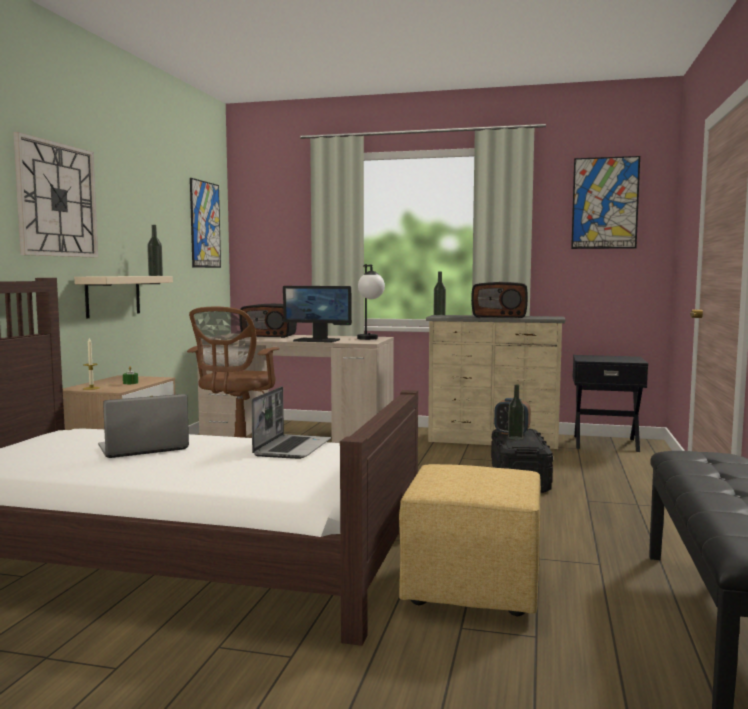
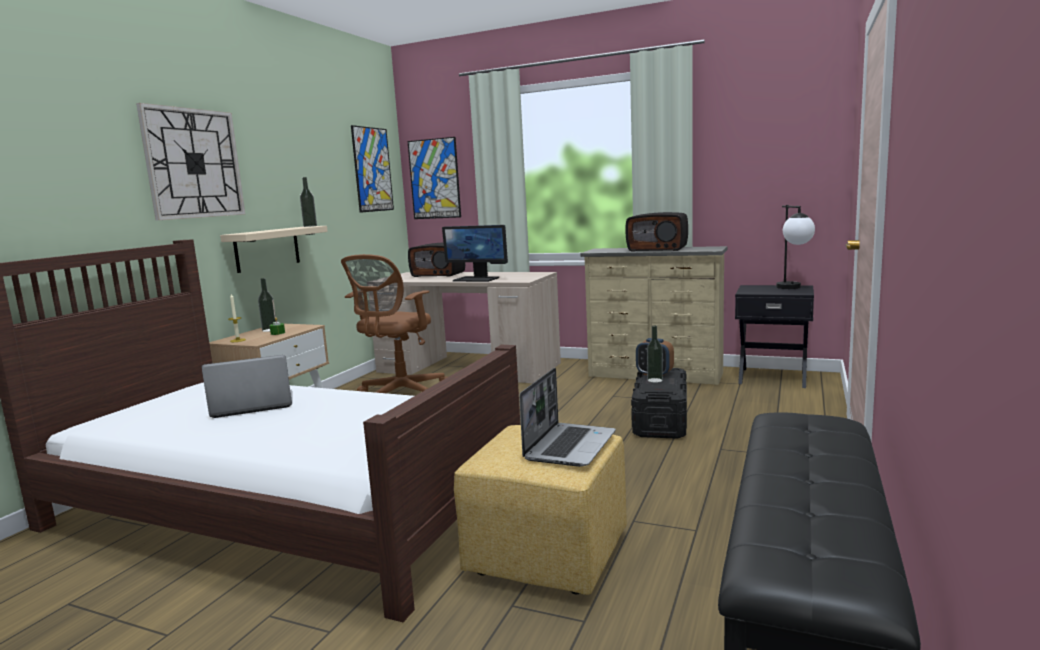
camera: 10 degrees right, 5 degrees up
(292, 448) = (388, 406): laptop -> laptop (569, 446)
(369, 339) = (529, 276): table lamp -> table lamp (793, 288)
(439, 315) = (597, 249): bottle -> bottle (269, 330)
(605, 203) = (772, 121): picture -> picture (434, 179)

